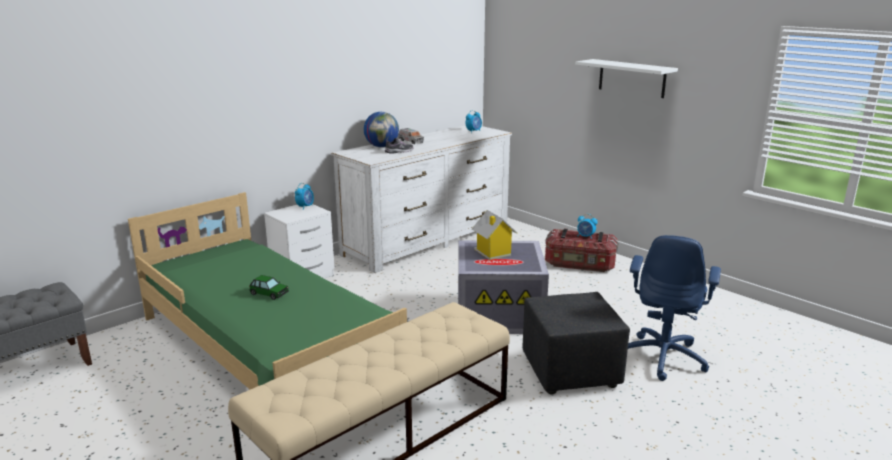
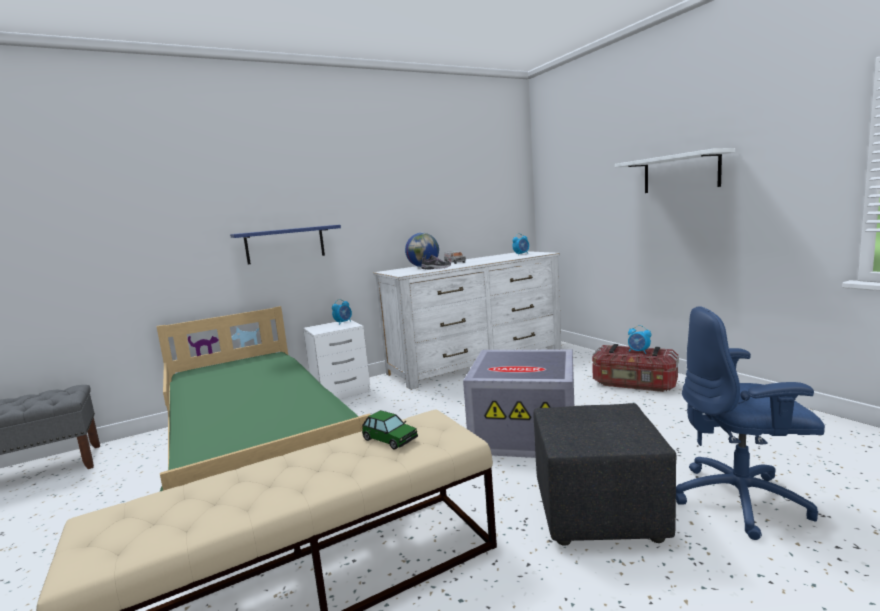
camera: 15 degrees right, 10 degrees down
(248, 127) = (285, 244): none -> blue shelf
(269, 293) = (250, 397): toy car -> toy car (390, 439)
(492, 253) = (513, 360): toy house -> none
(663, 357) = (741, 501): blue office chair -> blue office chair turned 60 degrees clockwise

